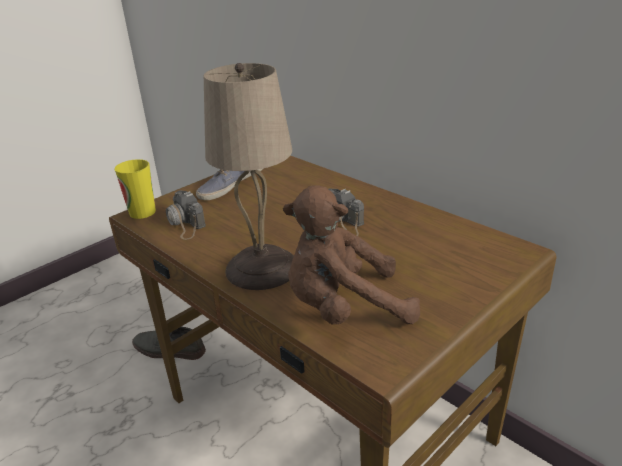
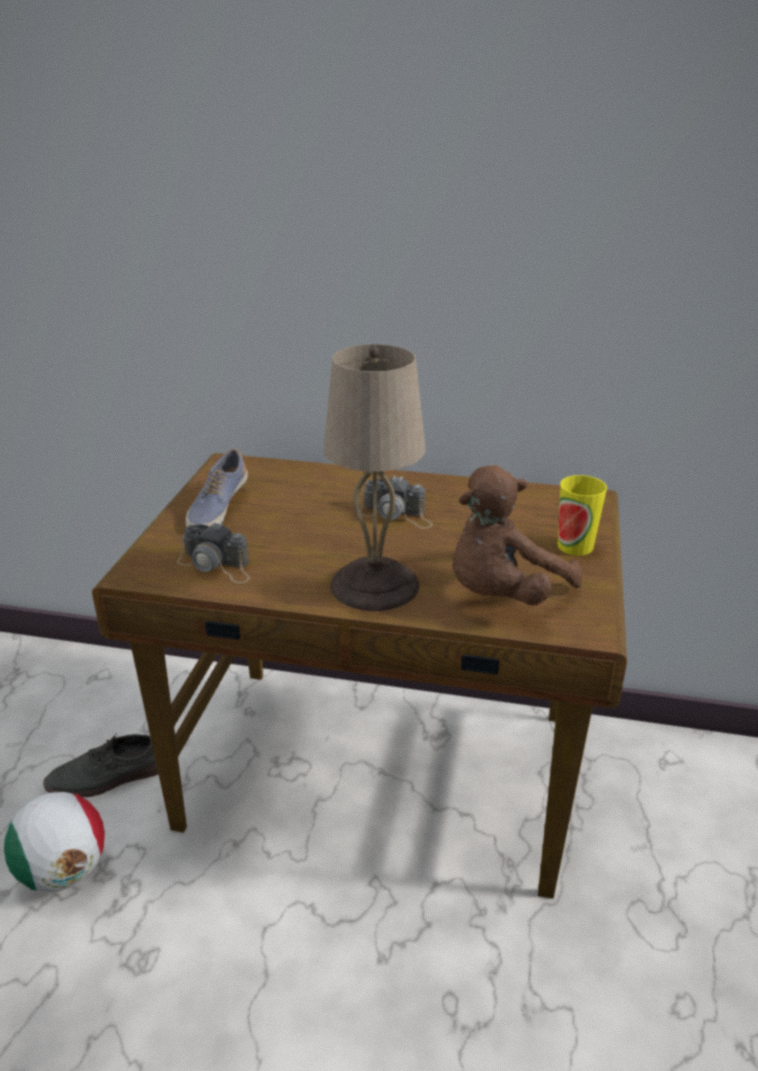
camera: 35 degrees left, 0 degrees up
(104, 396) = (64, 872): none -> football
(142, 212) = (138, 569): cup -> cup (575, 546)

